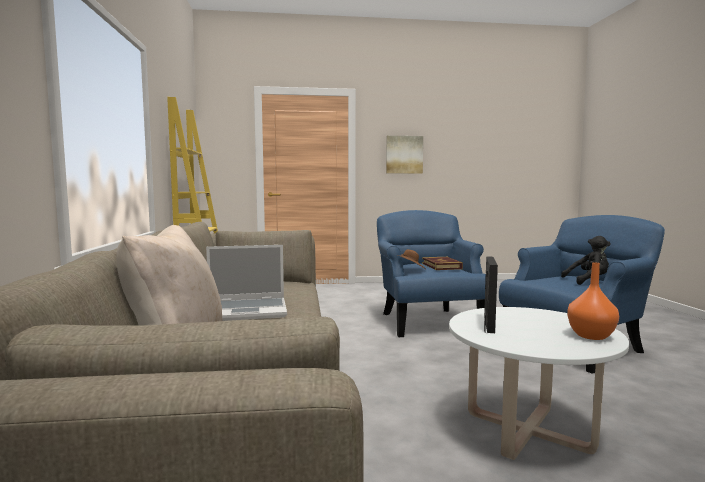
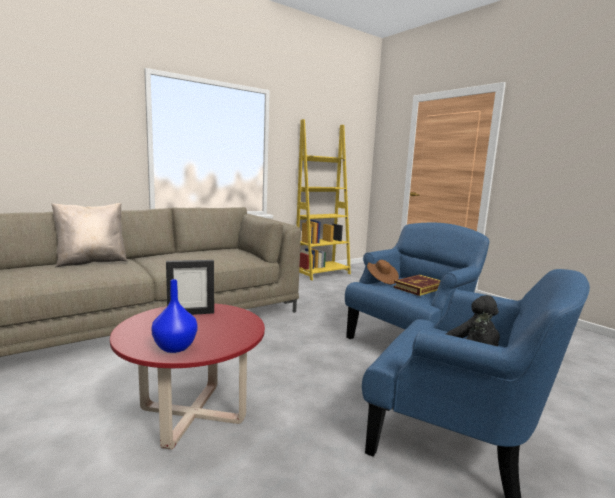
camera: 60 degrees right, 5 degrees up
(247, 311) = (167, 259): laptop -> none
(404, 154) = (554, 157): picture -> none
(528, 431) = (192, 414): white coffee table -> red coffee table
(590, 335) = (176, 347): orange vase -> blue vase

